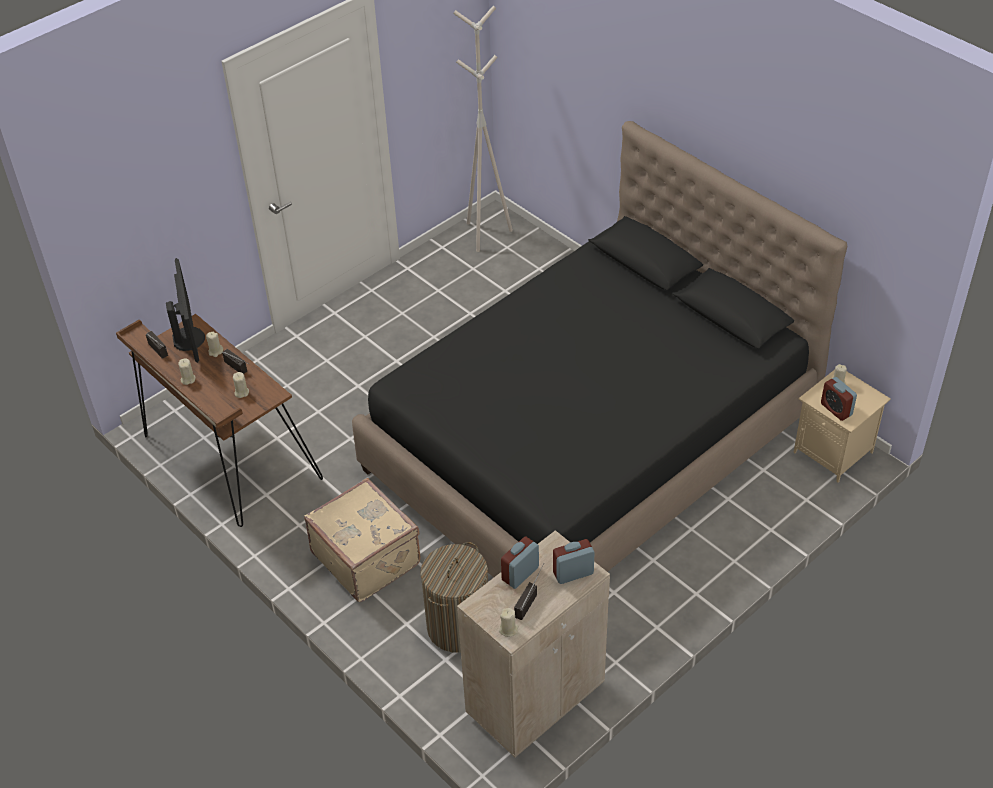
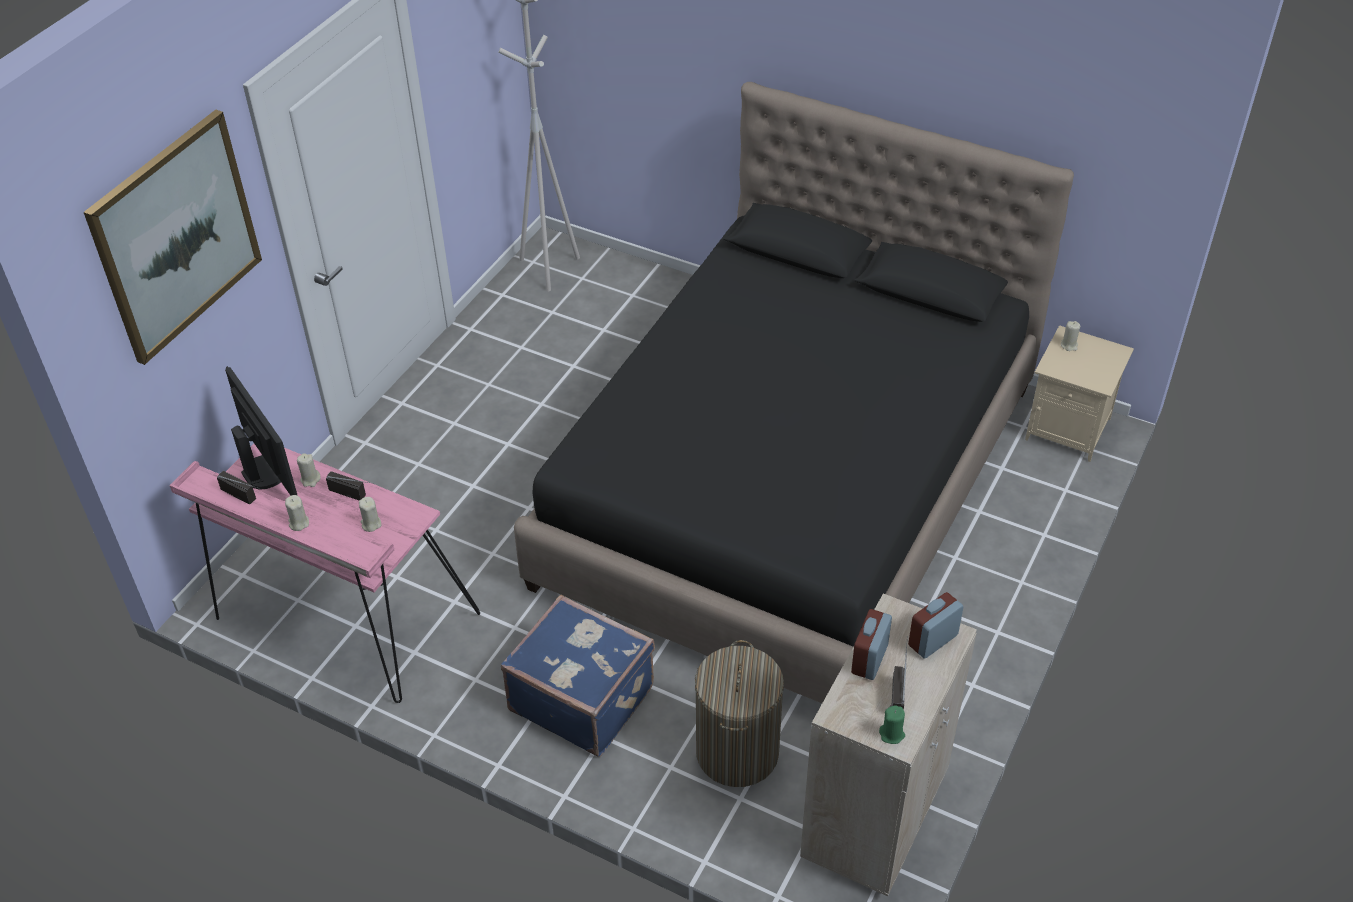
camera: 20 degrees left, 0 degrees up
(151, 159) = (176, 236): none -> picture
(227, 457) = (340, 617): brown desk -> pink desk
(367, 557) = (582, 697): beige suitcase -> blue suitcase
(508, 629) = (892, 734): beige candle -> green candle
(836, 409) = (1082, 374): alarm clock -> none

